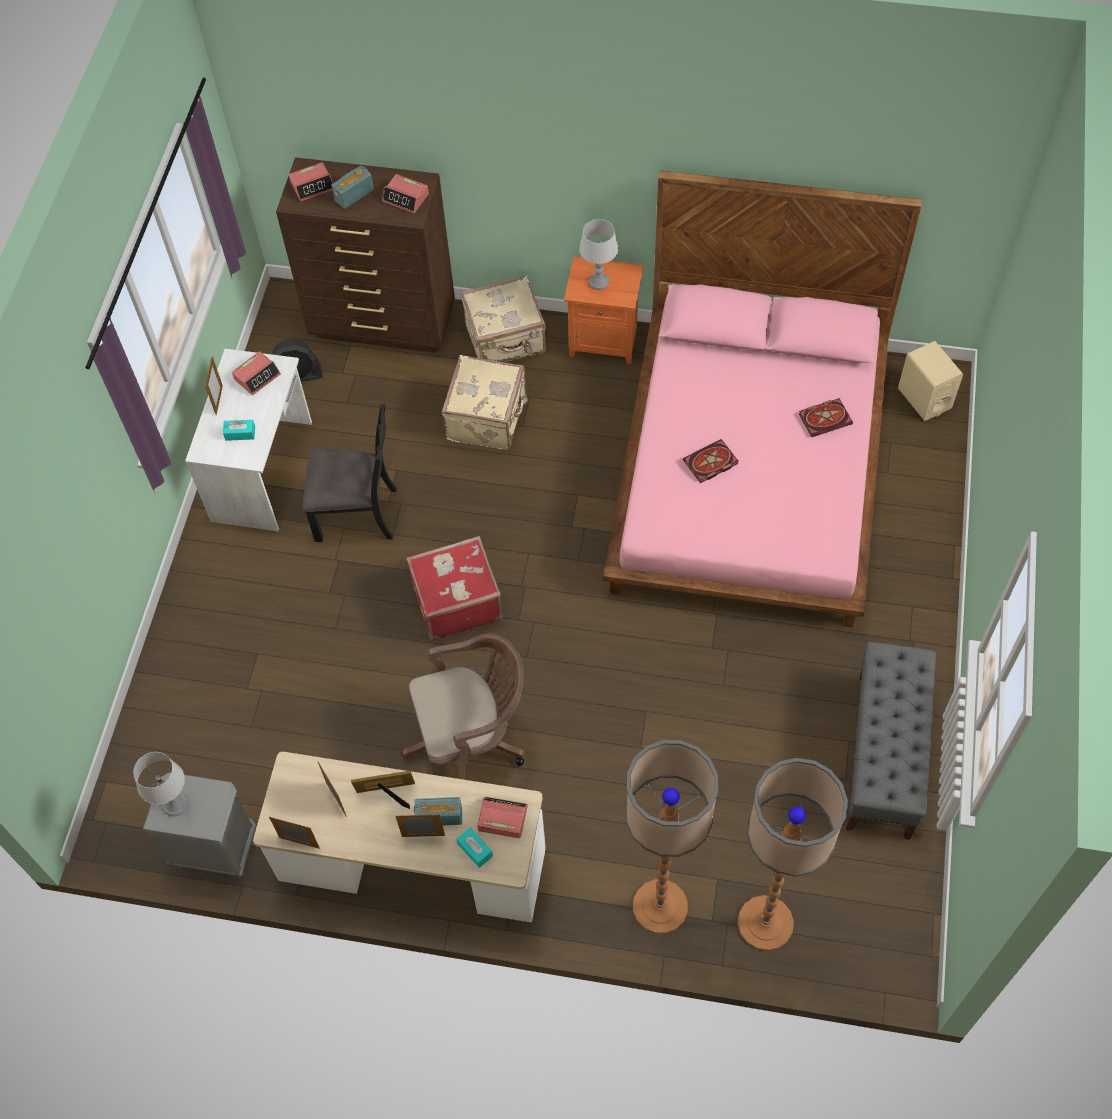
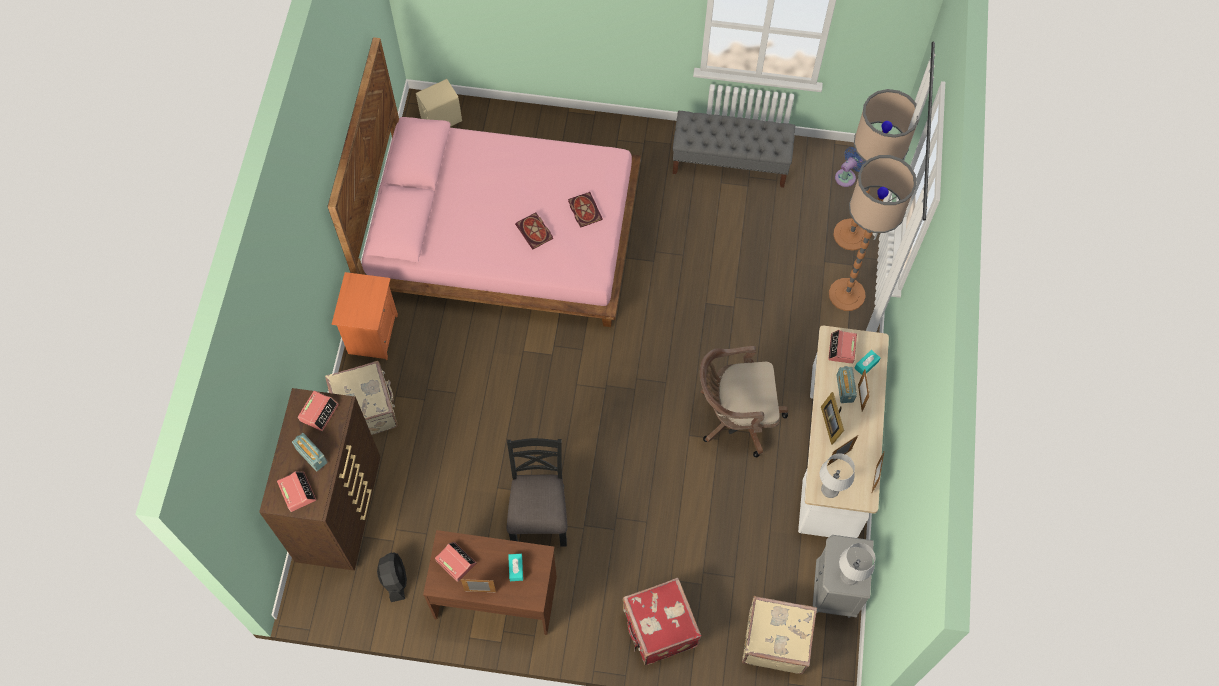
camera: 95 degrees left, 5 degrees up
(264, 471) = (495, 596): white desk -> brown desk
(456, 601) = (619, 434): red suitcase -> red suitcase (659, 628)
(472, 740) = (735, 416): brown office chair -> brown office chair turned 75 degrees counterclockwise
(488, 418) = (447, 419): beige suitcase -> beige suitcase (775, 639)
(598, 282) = (361, 304): grey table lamp -> grey table lamp (830, 489)
(825, 418) = (494, 158): book -> book (584, 210)
(872, 927) = (847, 176): none -> blue fan

